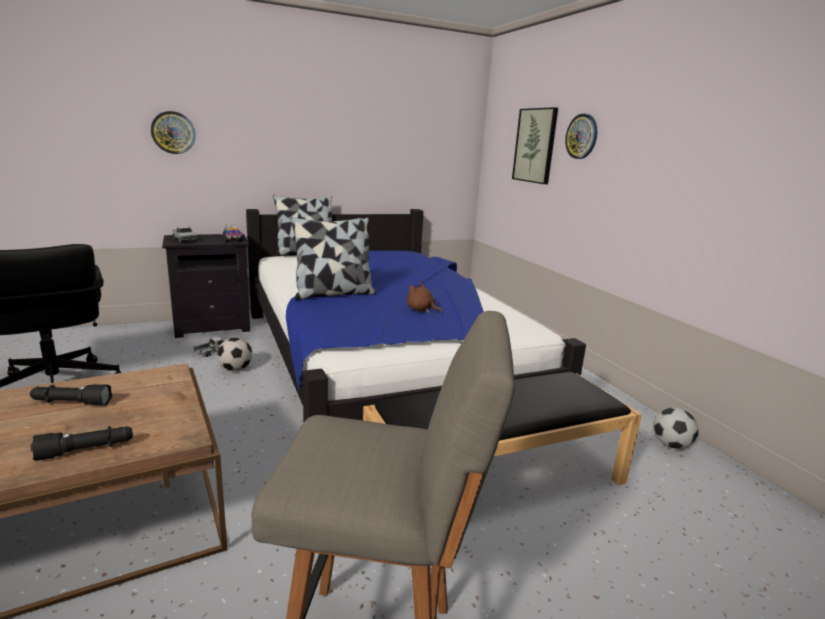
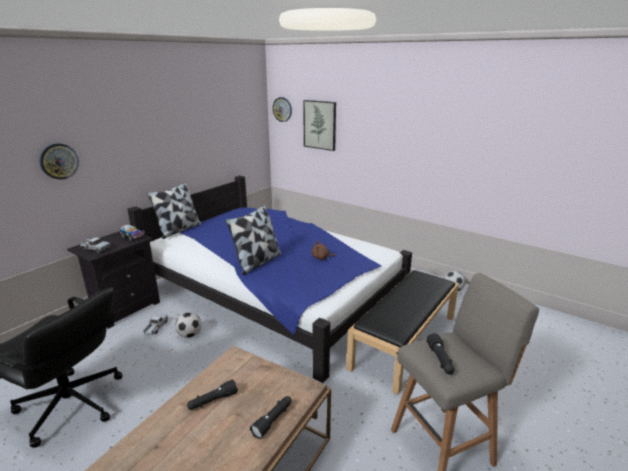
camera: 30 degrees left, 5 degrees up
(331, 451) = (440, 360): none -> black flashlight
(582, 136) = (358, 122): wall clock -> wall clock (282, 109)

